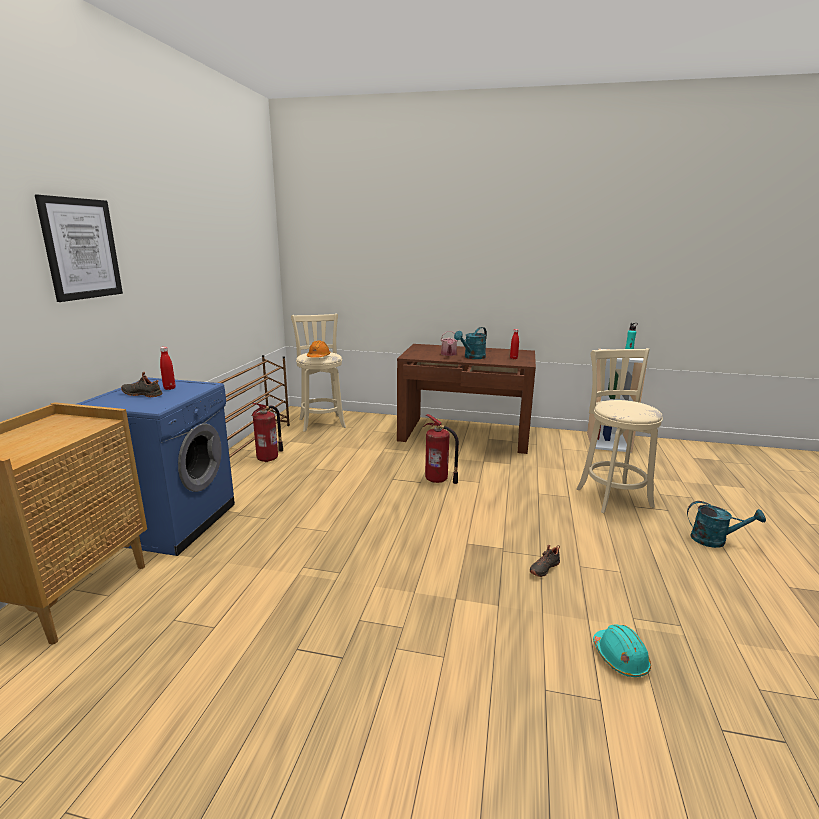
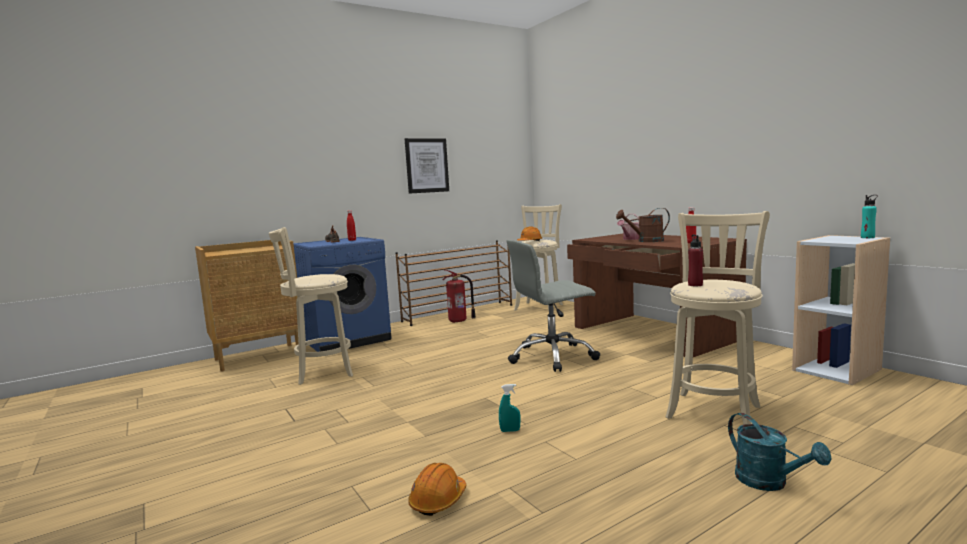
camera: 45 degrees right, 10 degrees down
(81, 249) = (317, 148): picture -> picture (427, 165)
(234, 580) = (321, 372): none -> beige stool
(437, 480) = (552, 357): fire extinguisher -> grey office chair
(472, 357) = (646, 241): turquoise watering can -> brown watering can
(543, 568) = (510, 430): black shoe -> turquoise spray bottle
(620, 658) = (438, 500): turquoise hard hat -> orange hard hat
(624, 410) = (695, 285): none -> red bottle

